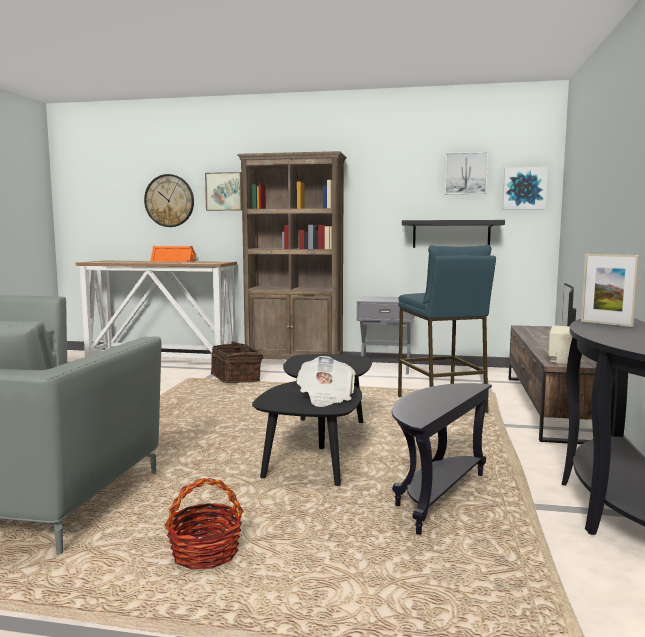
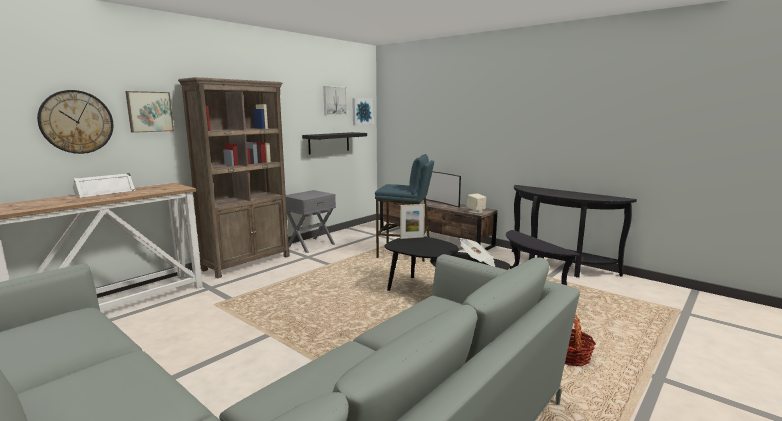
camera: 60 degrees left, 5 degrees up
(173, 261) = (105, 192): orange speaker -> white speaker
(237, 378) = (251, 288): basket -> none
(606, 323) = (538, 190): picture frame -> picture frame (412, 237)

